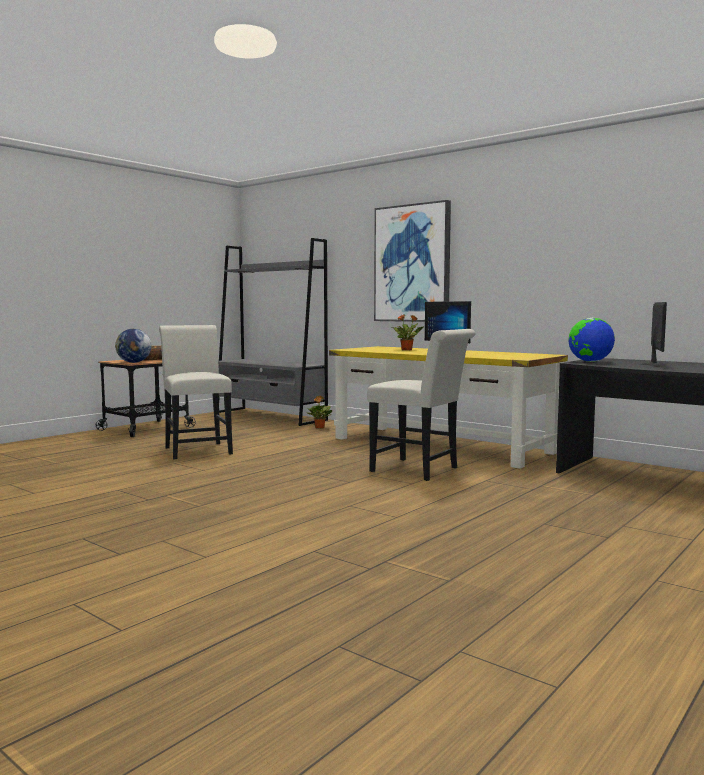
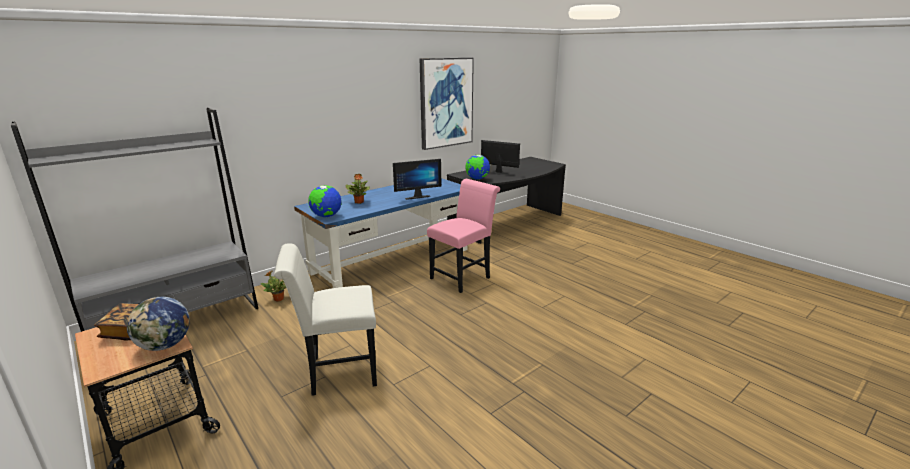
camera: 80 degrees left, 15 degrees up
(351, 349) = (326, 216): none -> globe
(412, 263) = (316, 127): picture -> picture (446, 103)
(420, 470) = (463, 277): white chair -> pink chair
(441, 445) = (392, 260): yellow desk -> blue desk

